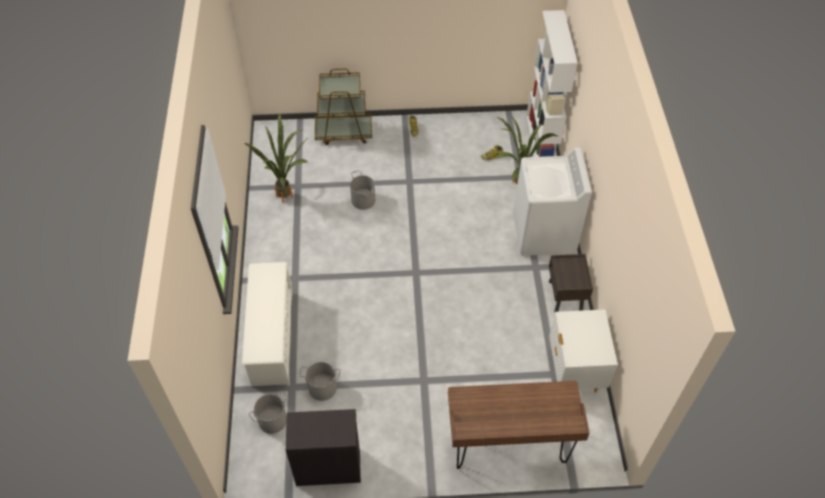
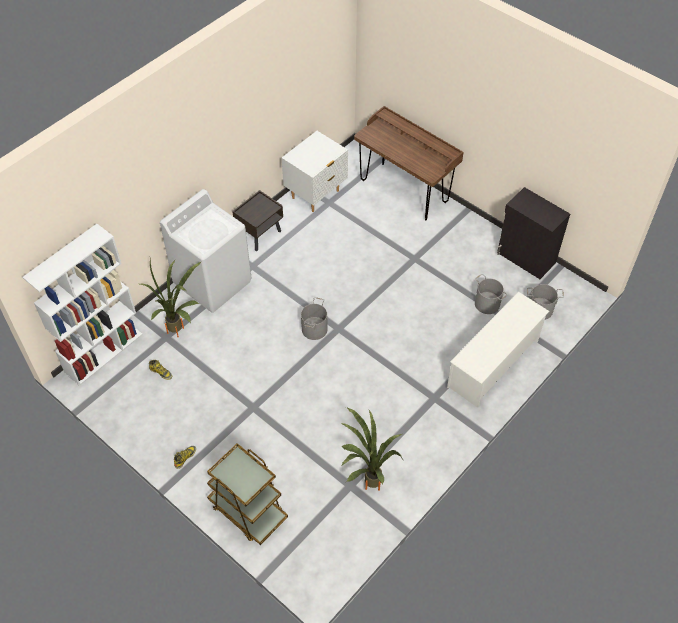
camera: 135 degrees left, 0 degrees up
(363, 200) = (310, 422): grey bucket -> grey bucket (315, 329)

